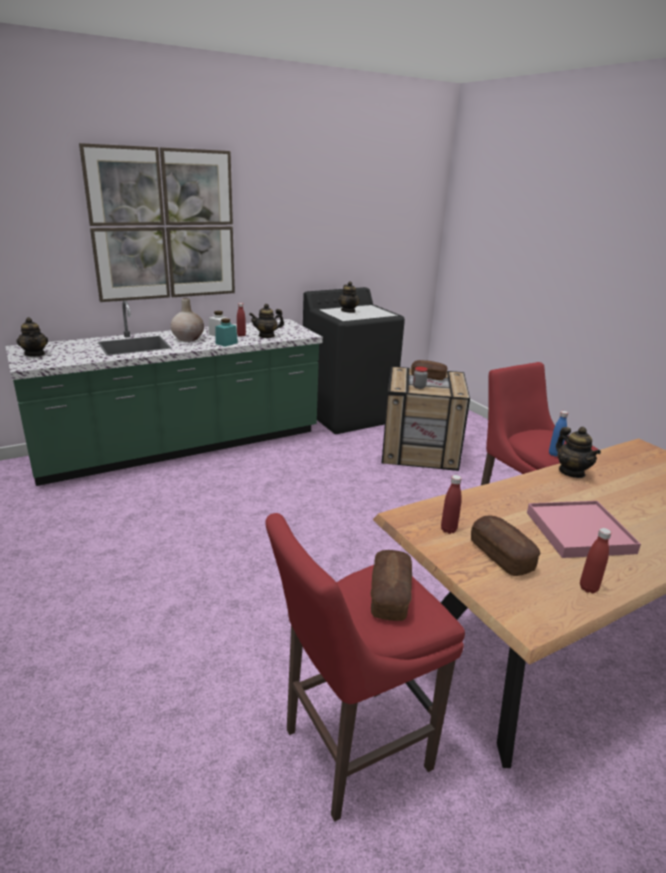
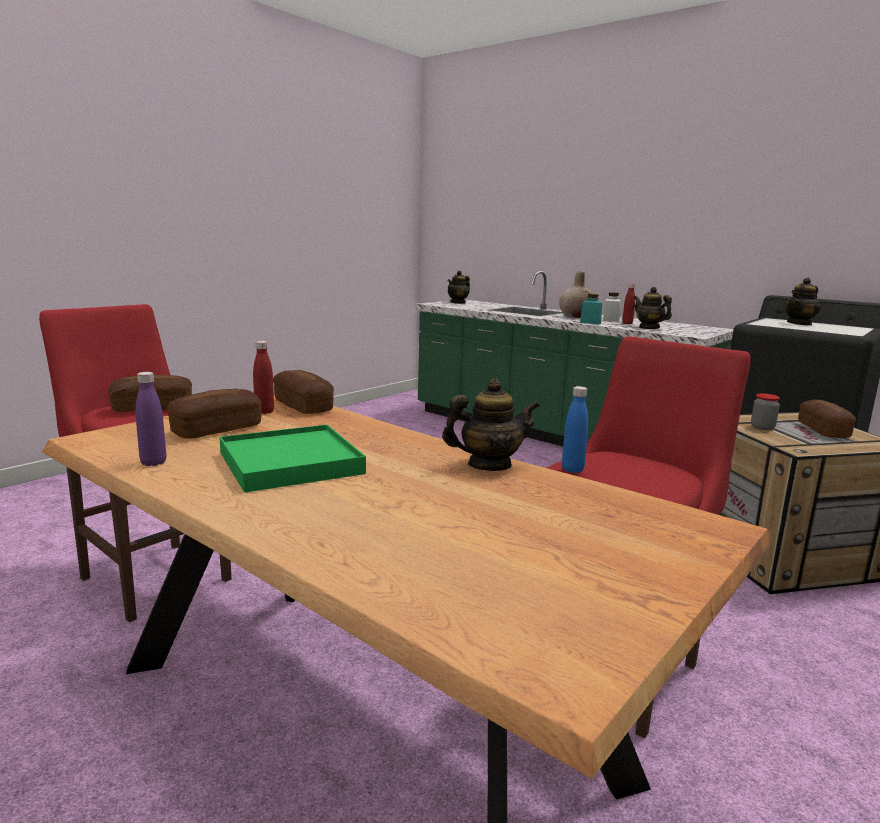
camera: 70 degrees right, 10 degrees down
(164, 225) = (604, 202): picture -> none
(431, 510) = (303, 406): none -> bread
(571, 472) = (489, 465): teapot -> teapot turned 150 degrees counterclockwise
(579, 532) = (291, 463): pink tray -> green tray
(588, 588) = (153, 462): red bottle -> purple bottle

